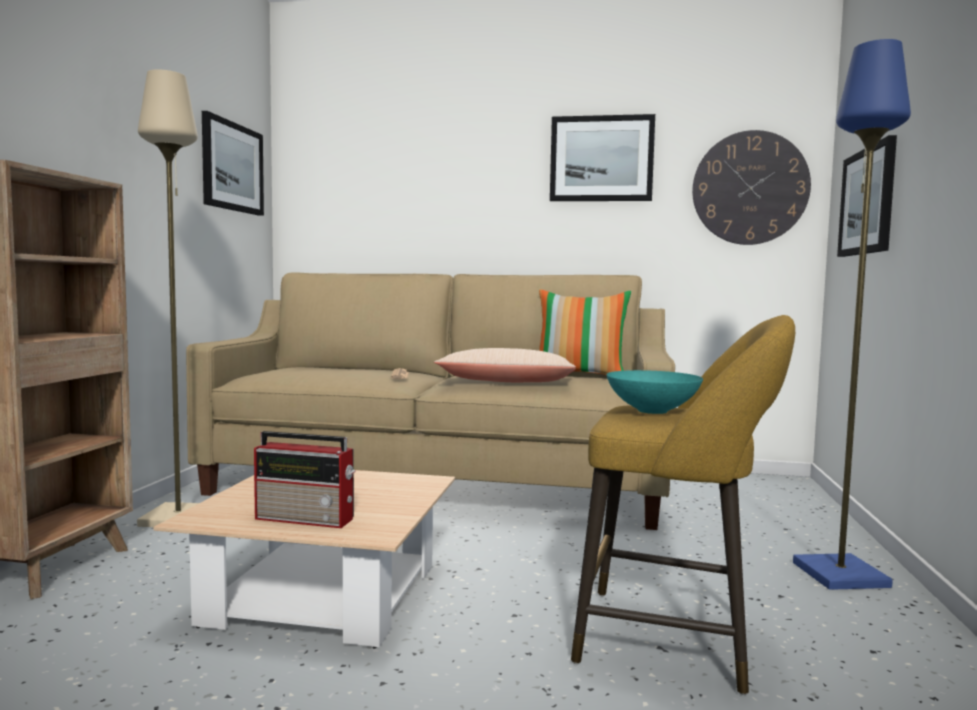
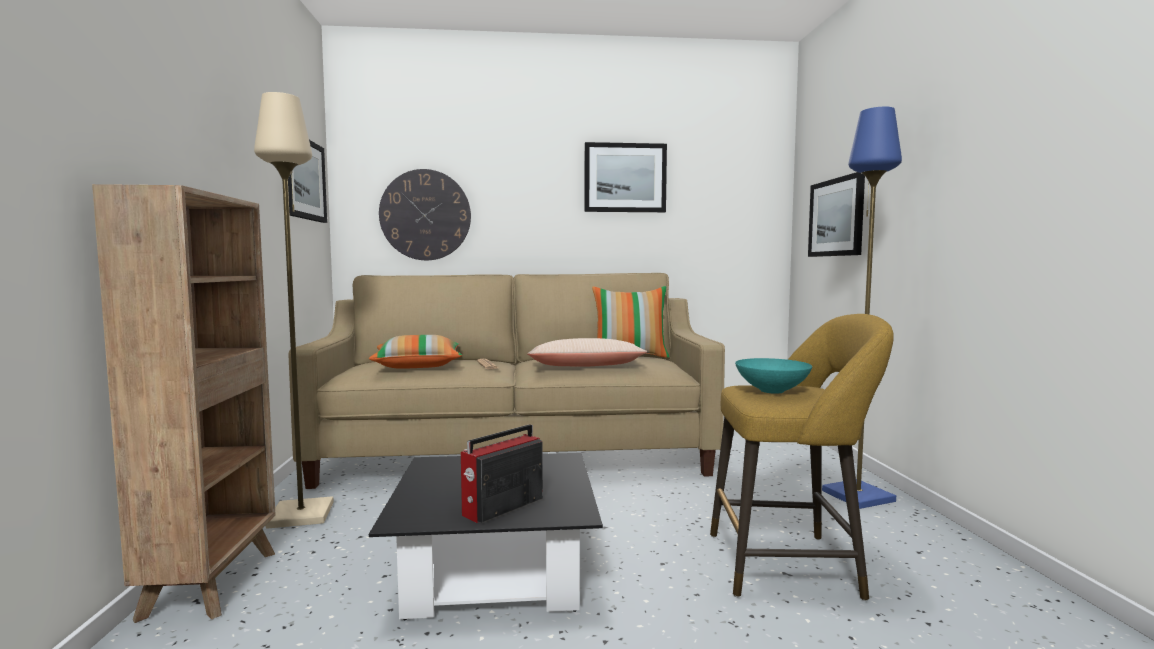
camera: 15 degrees left, 0 degrees up
(307, 519) = (501, 507): radio -> radio turned 135 degrees clockwise
(324, 594) = (495, 570): beige coffee table -> black coffee table
(325, 372) = (418, 366): none -> pillow
(750, 188) = (737, 203): wall clock -> wall clock (425, 215)

